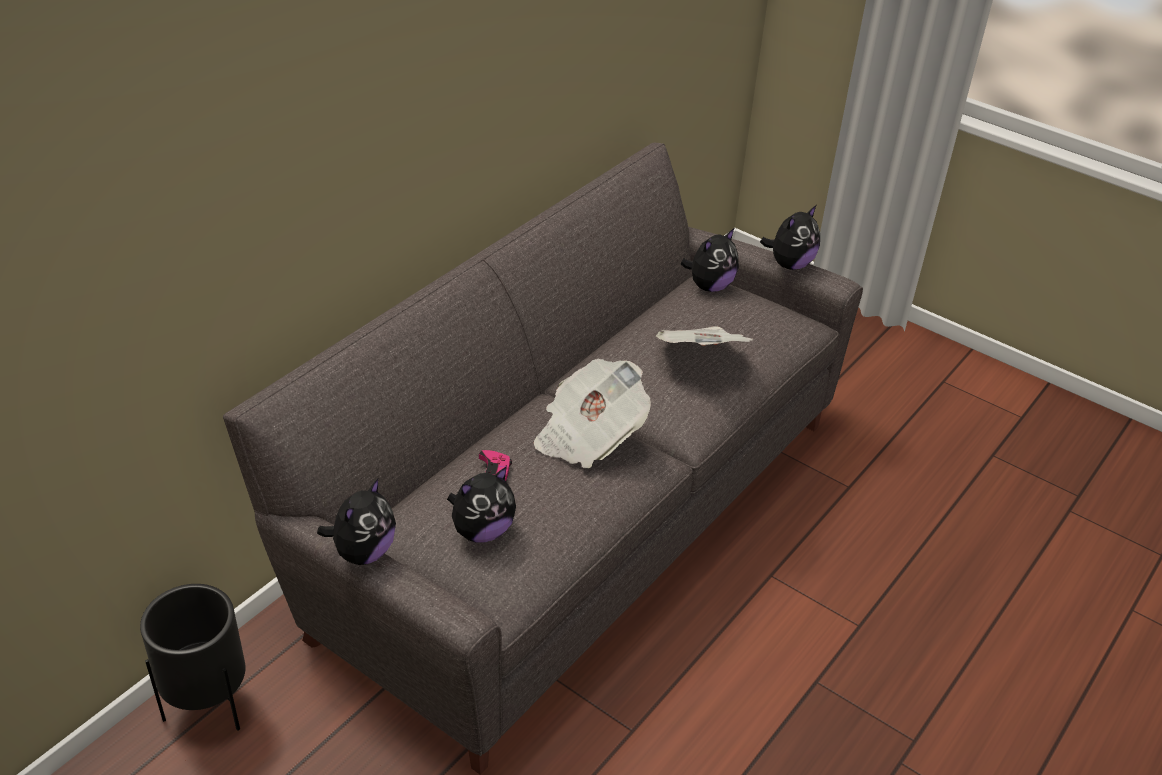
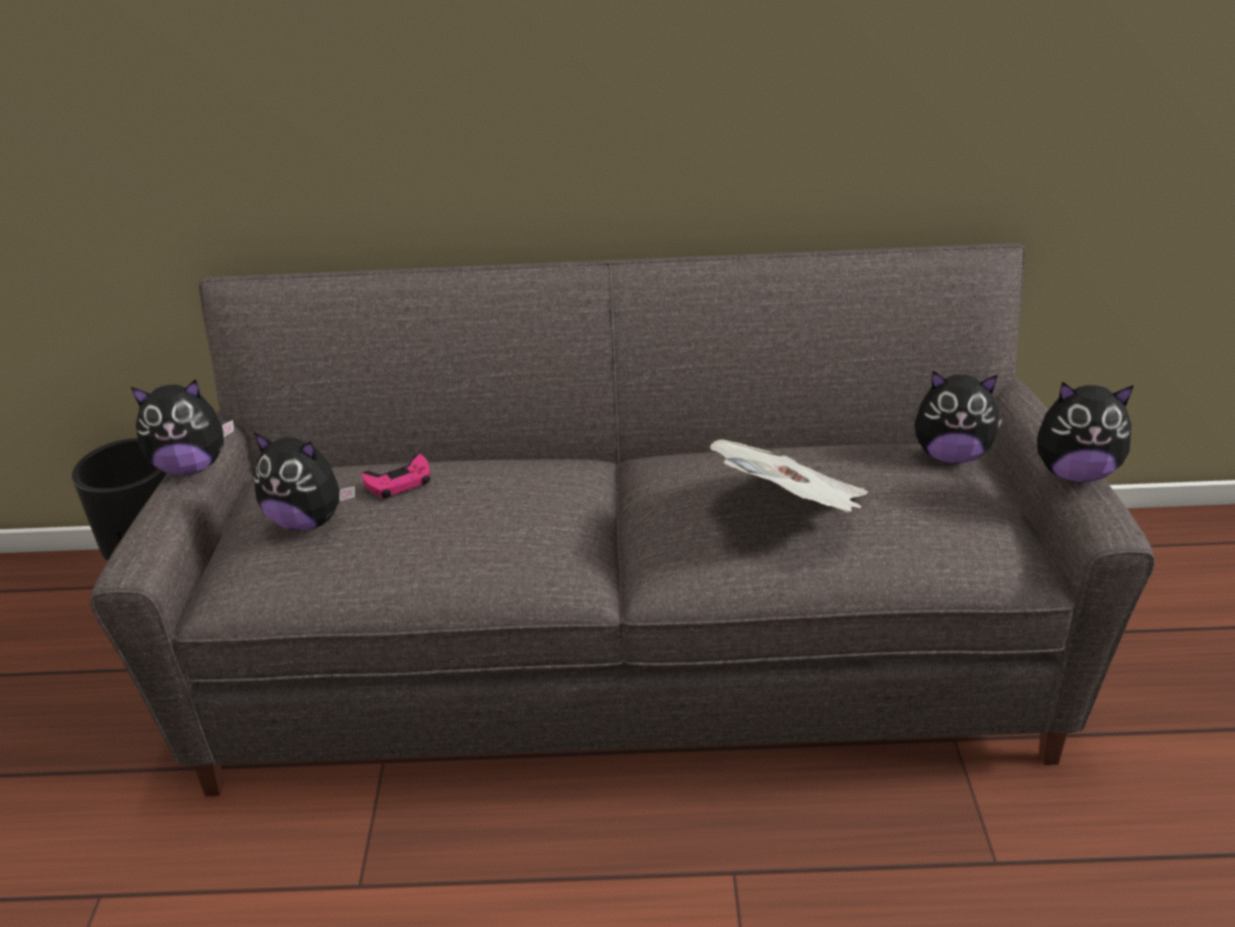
camera: 55 degrees right, 5 degrees down
(588, 435) = (538, 506): newspaper -> none

